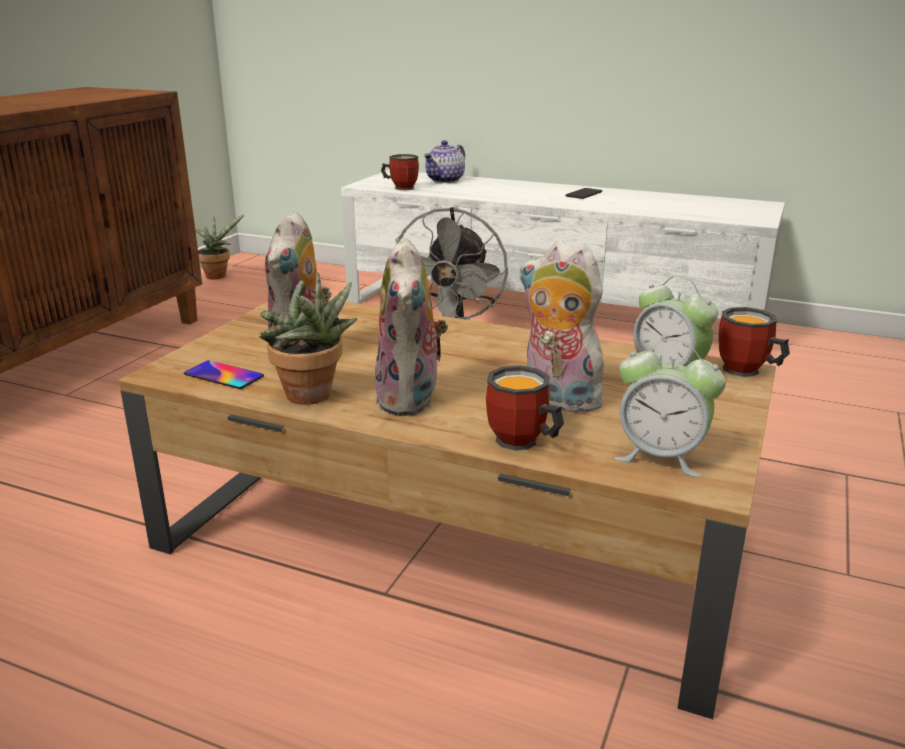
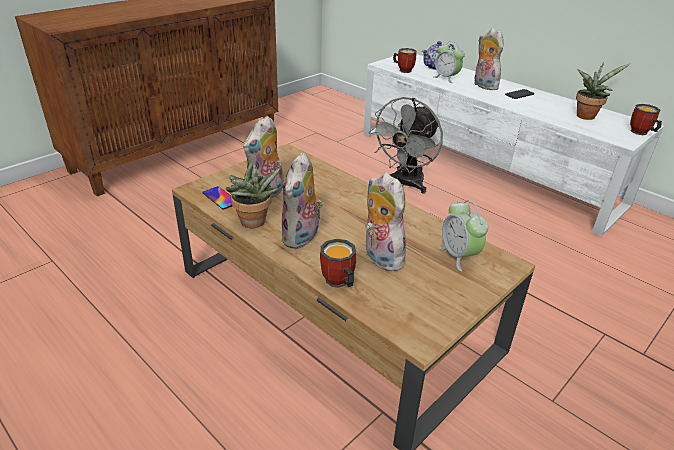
camera: 20 degrees right, 10 degrees up
(218, 275) = (300, 100): potted plant -> potted plant (586, 115)
(527, 191) = (483, 86): none -> plush toy
(661, 457) = (407, 313): alarm clock -> alarm clock (446, 78)
(746, 372) = (510, 266): mug -> mug (640, 133)

